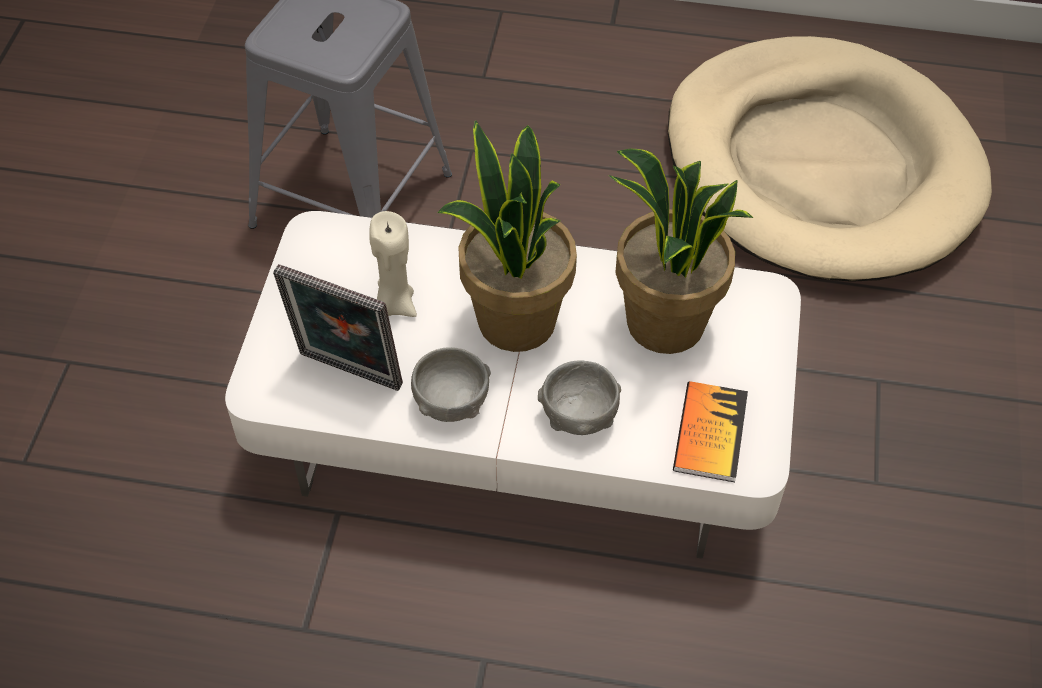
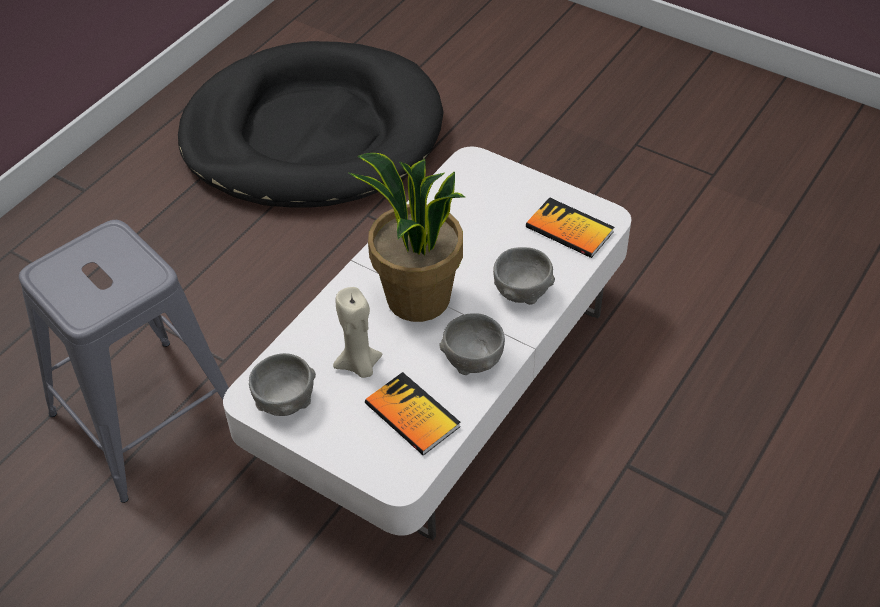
camera: 65 degrees left, 5 degrees down
(321, 260) = (285, 400): none -> grey bowl
(347, 374) = (412, 415): picture frame -> book
(664, 324) = (467, 221): potted plant -> none
(820, 167) = (312, 134): beige dog bed -> black dog bed

